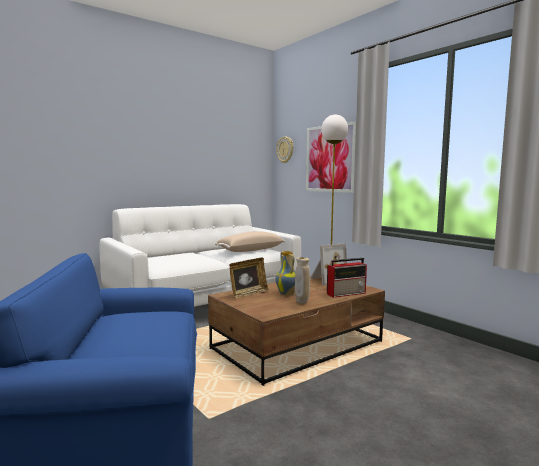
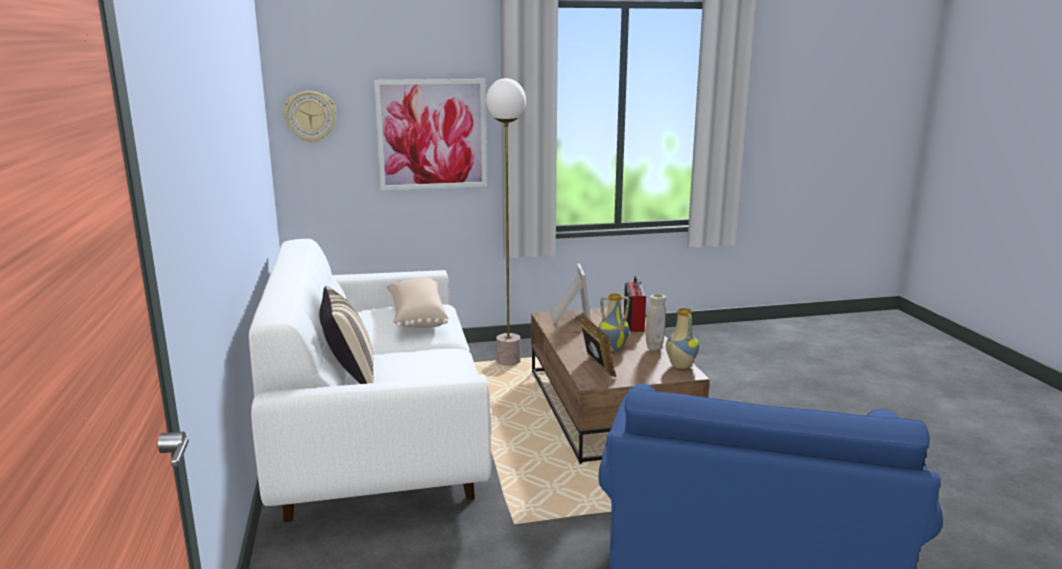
camera: 65 degrees left, 10 degrees up
(164, 253) = (349, 378): none -> beige pillow
(277, 311) = (680, 366): none -> vase

